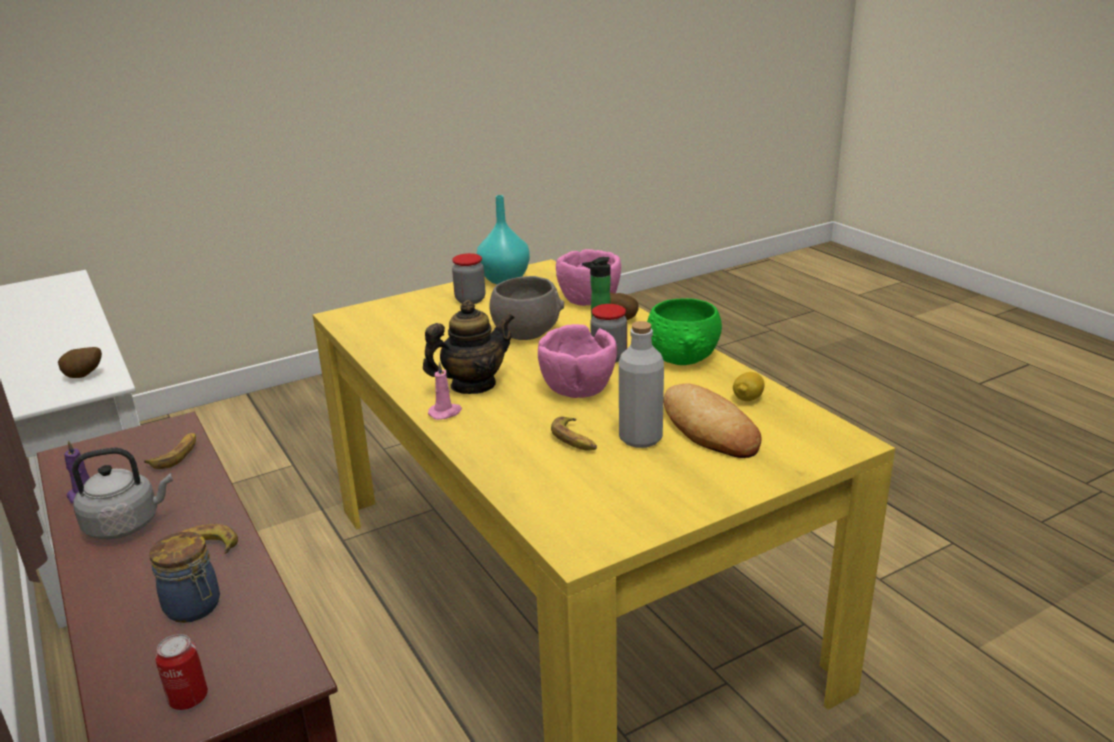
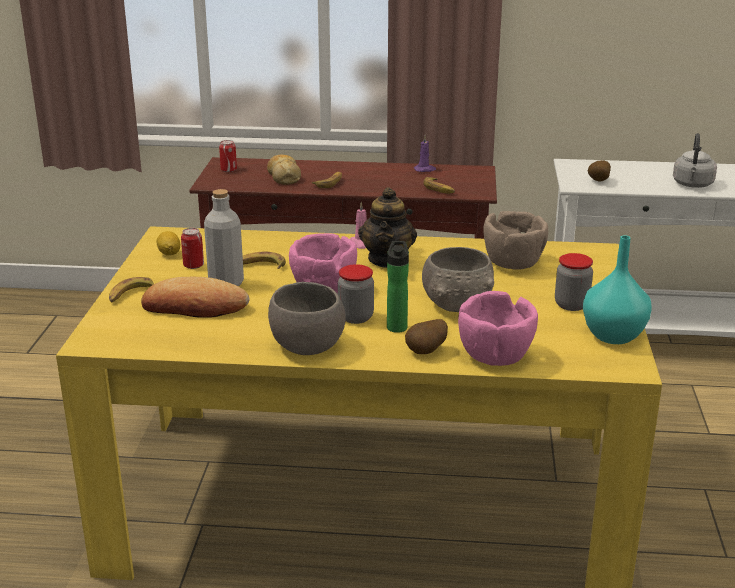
camera: 125 degrees right, 0 degrees up
(127, 524) = (378, 174): grey kettle -> grey kettle (692, 185)
(194, 608) = (284, 177): jar -> bread
(412, 336) = (513, 264): none -> brown bowl
(631, 478) = (193, 265): none -> can
(683, 357) = (306, 345): green bowl -> grey bowl
(747, 399) = (202, 338): lemon -> lemon (169, 253)
(747, 476) = (130, 295): none -> banana

